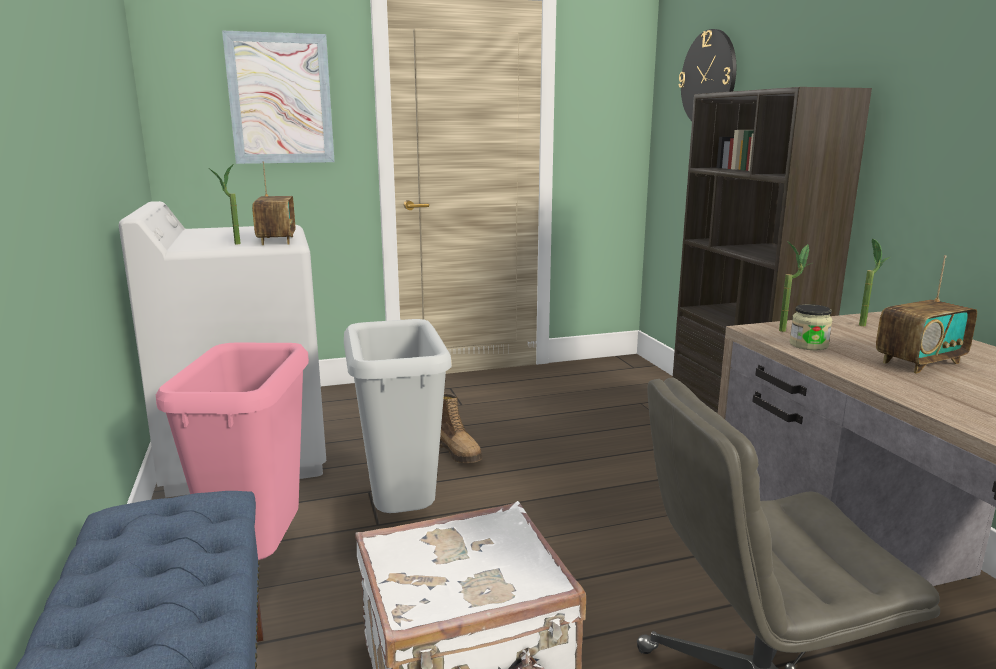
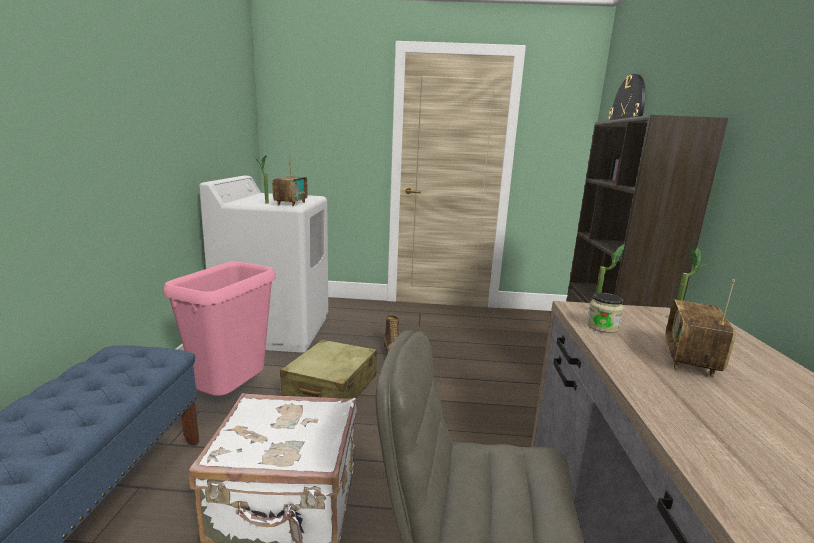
camera: 20 degrees right, 0 degrees up
(280, 99) = (335, 119): picture -> none
(404, 515) = (331, 388): grey trash can -> beige suitcase
(919, 362) = (690, 360): radio -> radio turned 120 degrees clockwise

